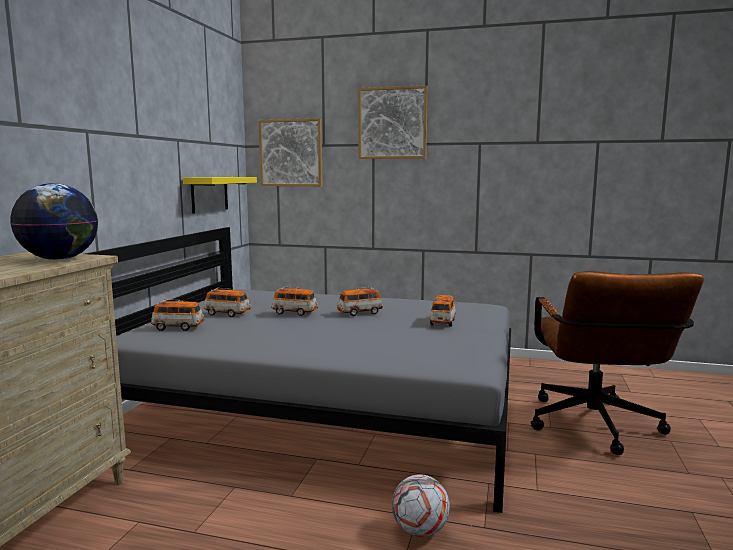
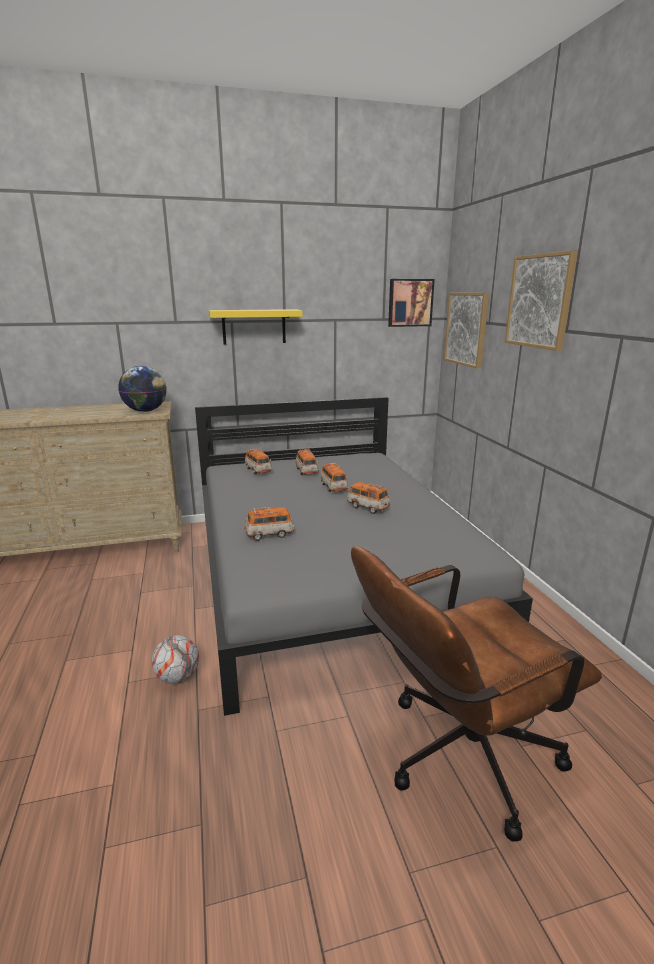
camera: 60 degrees right, 10 degrees up
(209, 194) = (374, 366): yellow shelf -> yellow shelf (254, 326)
(226, 127) = (410, 302): none -> picture
(442, 322) = (390, 547): toy car -> toy car (269, 534)

